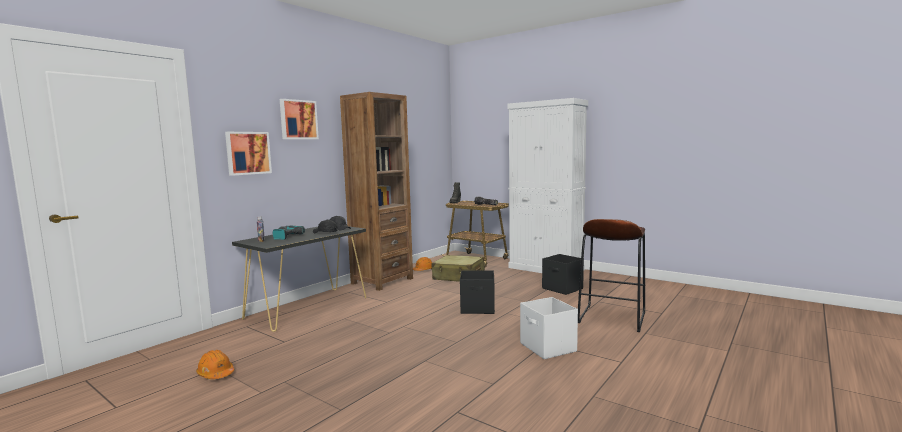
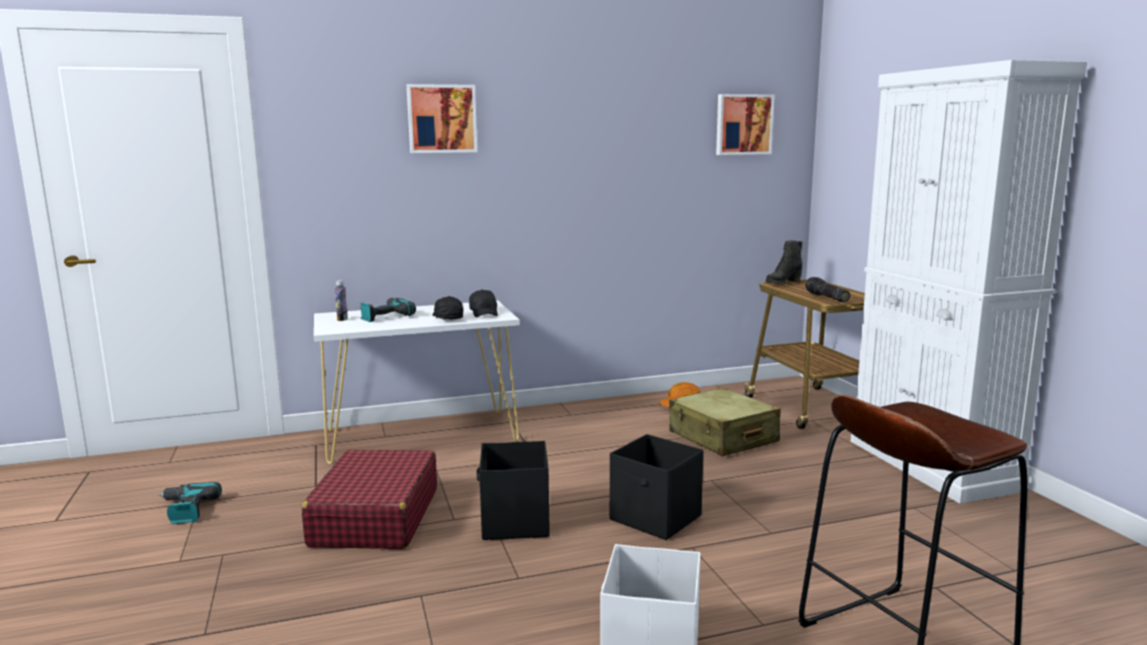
camera: 35 degrees right, 5 degrees up
(216, 374) = (186, 510): orange hard hat -> power drill
(248, 153) = (346, 176): picture -> picture (743, 124)
(308, 308) = (422, 436): black console table -> white console table
(346, 343) = (375, 517): none -> red suitcase
(382, 281) = (586, 413): brown bookcase -> none
(562, 289) = (896, 526): black storage box -> black storage box (514, 523)

